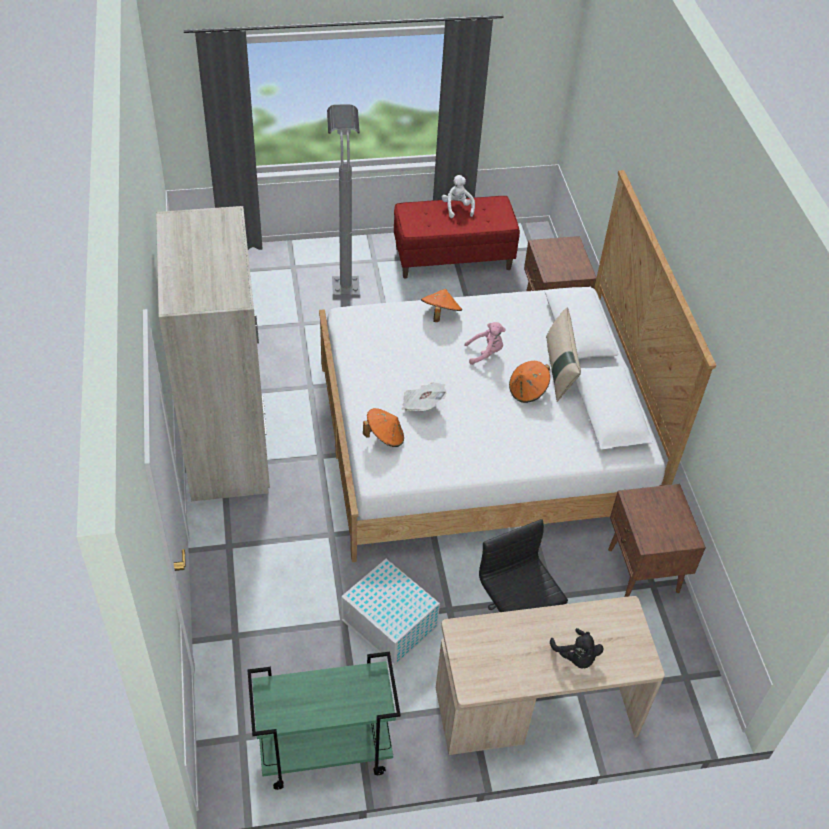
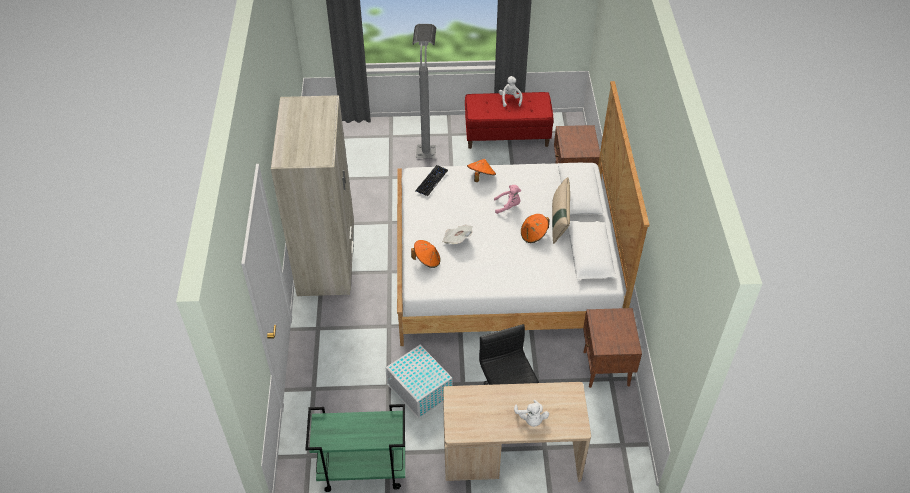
camera: 10 degrees right, 0 degrees up
(372, 324) = (431, 181): none -> keyboard
(576, 657) = (531, 419): black plush toy -> white plush toy

